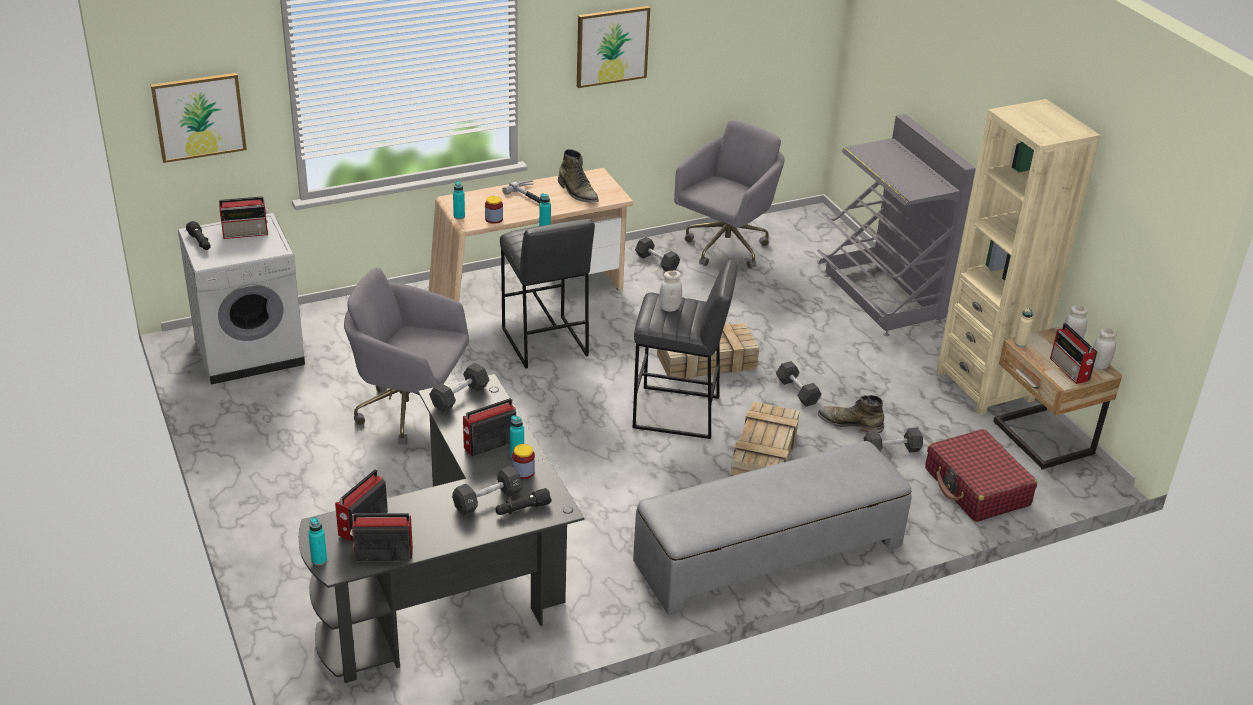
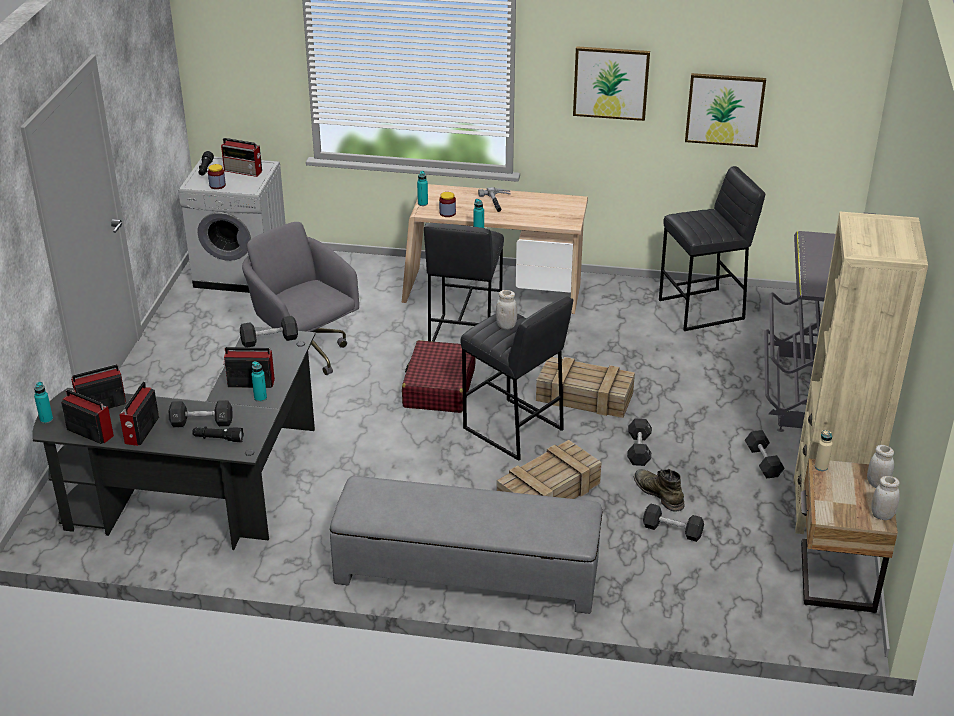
camera: 35 degrees right, 0 degrees up
(199, 116) = (232, 67): picture -> picture (724, 109)
(523, 472) = (250, 412): jar -> jar (217, 185)
(577, 192) = (541, 211): green boot -> none
(657, 262) = (630, 301): black dumbbell -> black dumbbell (763, 462)
(724, 251) = (702, 309): grey office chair -> grey stool
(976, 487) = (718, 594): red suitcase -> red suitcase (439, 388)
(1070, 370) = (844, 508): radio -> radio (141, 431)

